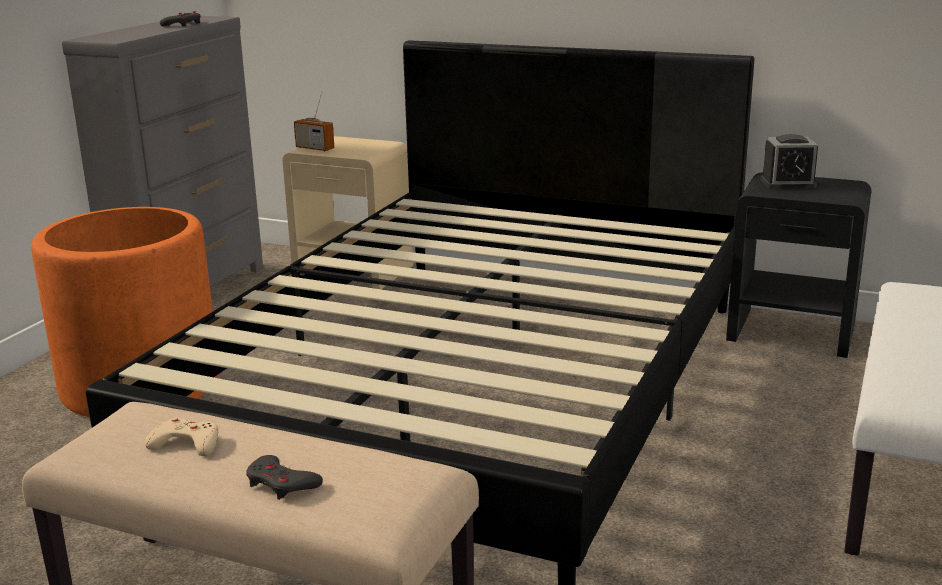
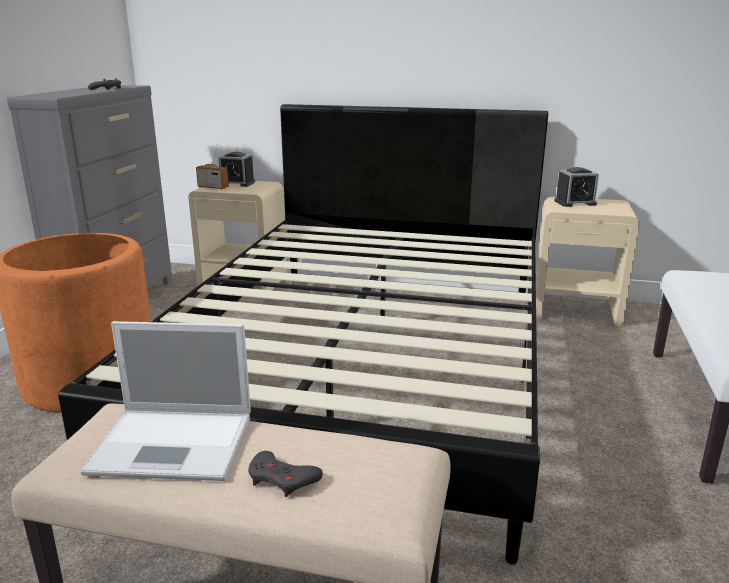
camera: 10 degrees left, 0 degrees up
(186, 444) = (175, 444): beige game controller -> laptop
(347, 143) = (237, 183): none -> alarm clock
(792, 332) = (576, 310): black nightstand -> beige nightstand

